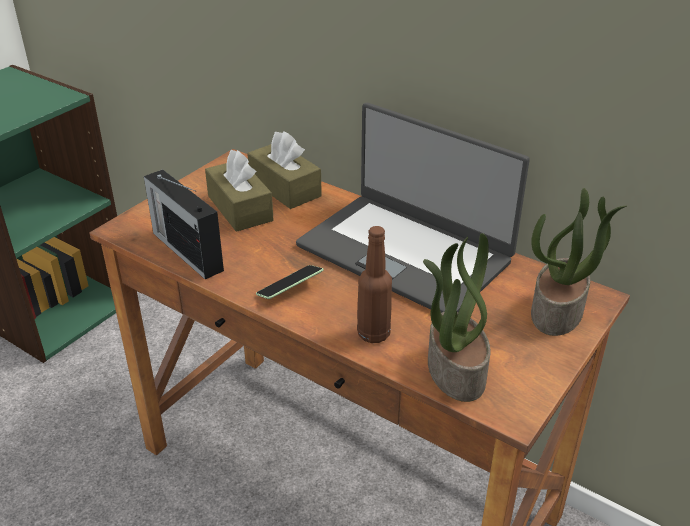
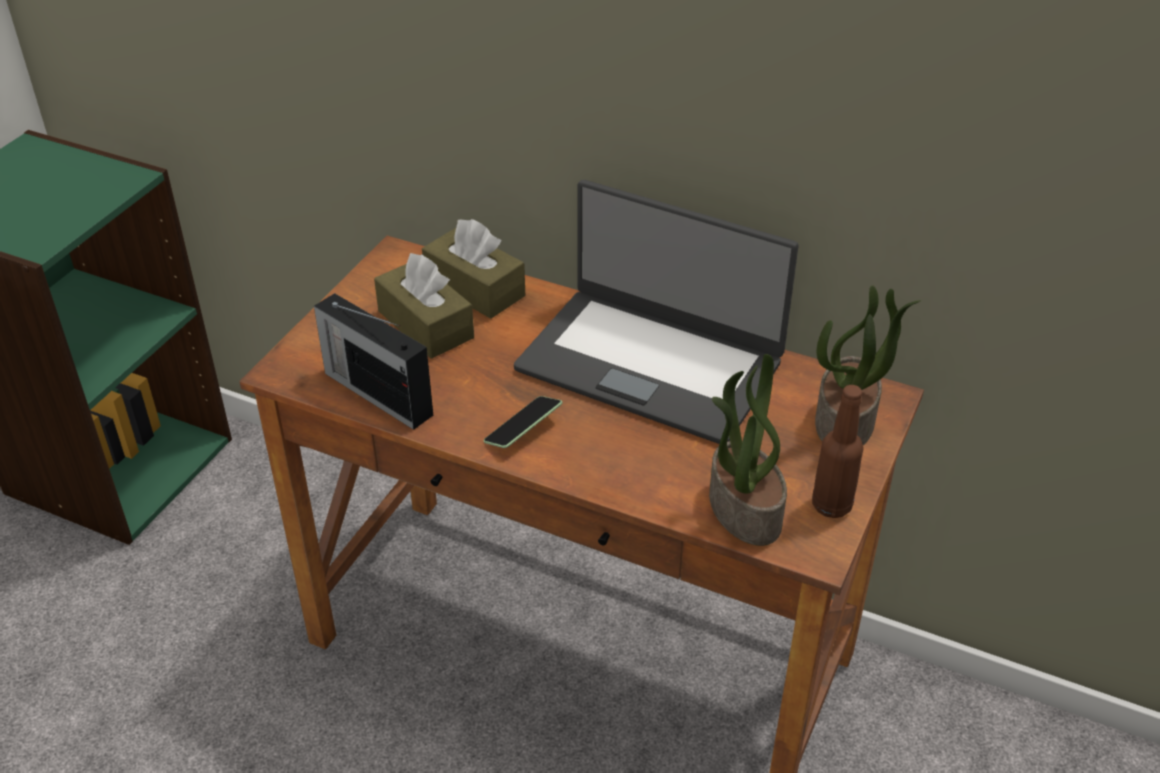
camera: 10 degrees left, 5 degrees up
(374, 334) = (639, 476): brown bottle -> brown bottle (832, 505)

